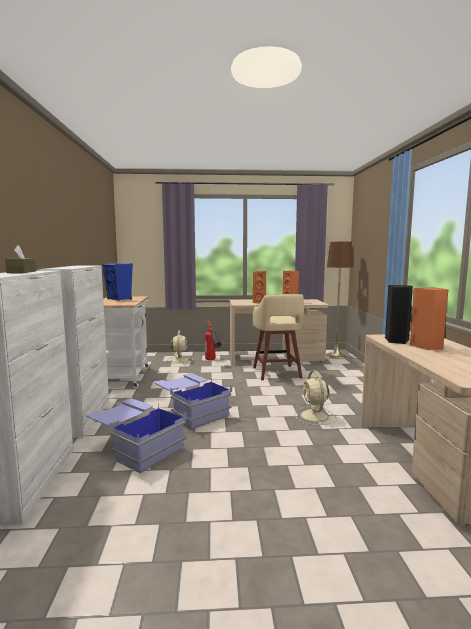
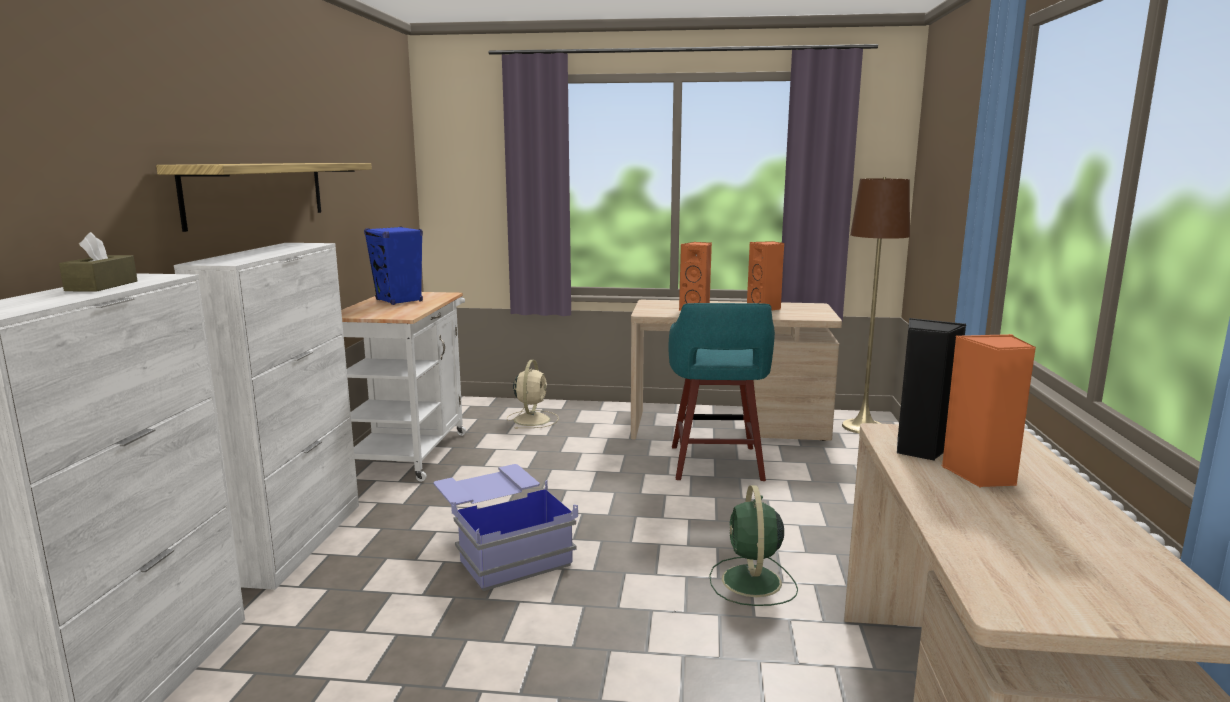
camera: 10 degrees right, 5 degrees up
(64, 239) = (258, 192): none -> shelf
(136, 448) = (361, 626): blue storage box -> none
(213, 361) = (596, 426): fire extinguisher -> none
(277, 373) = (716, 464): beige stool -> turquoise stool
(314, 416) = (752, 582): beige fan -> green fan

